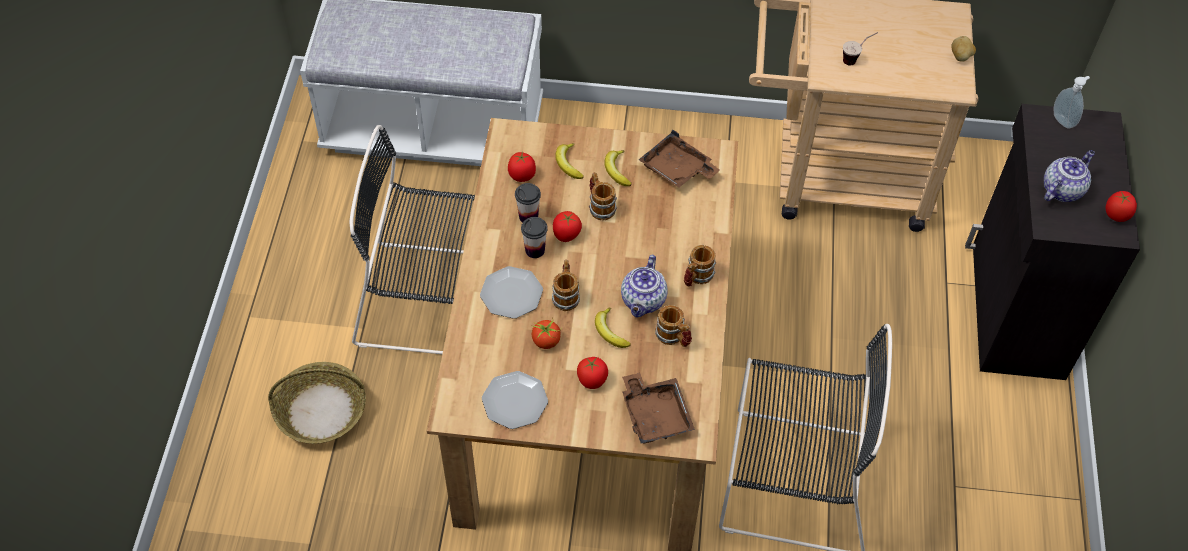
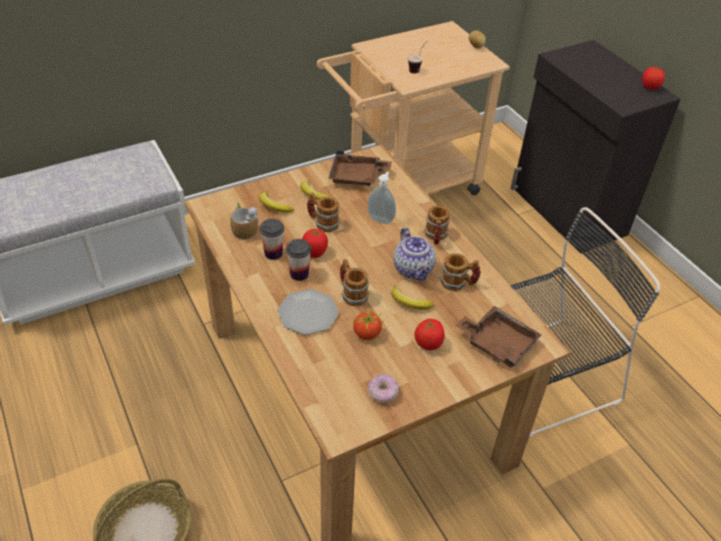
camera: 35 degrees left, 10 degrees down
(436, 300) = (185, 391): black chair -> none
(514, 402) = (382, 393): plate -> donut
(522, 176) = (244, 228): tomato -> mug
(1062, 189) = (608, 86): teapot -> none
(1064, 120) = (570, 53): soap dispenser -> soap dispenser (381, 219)

